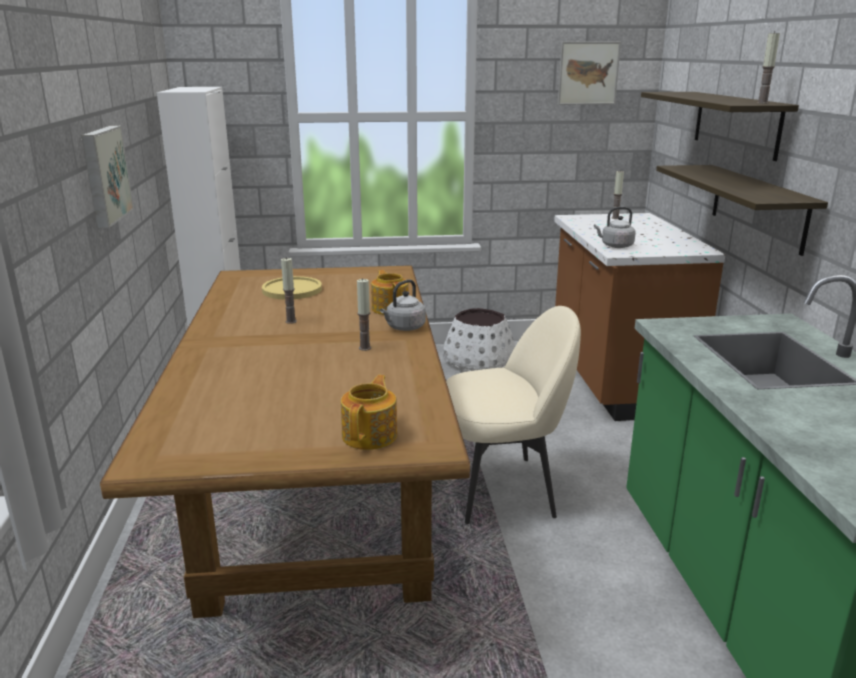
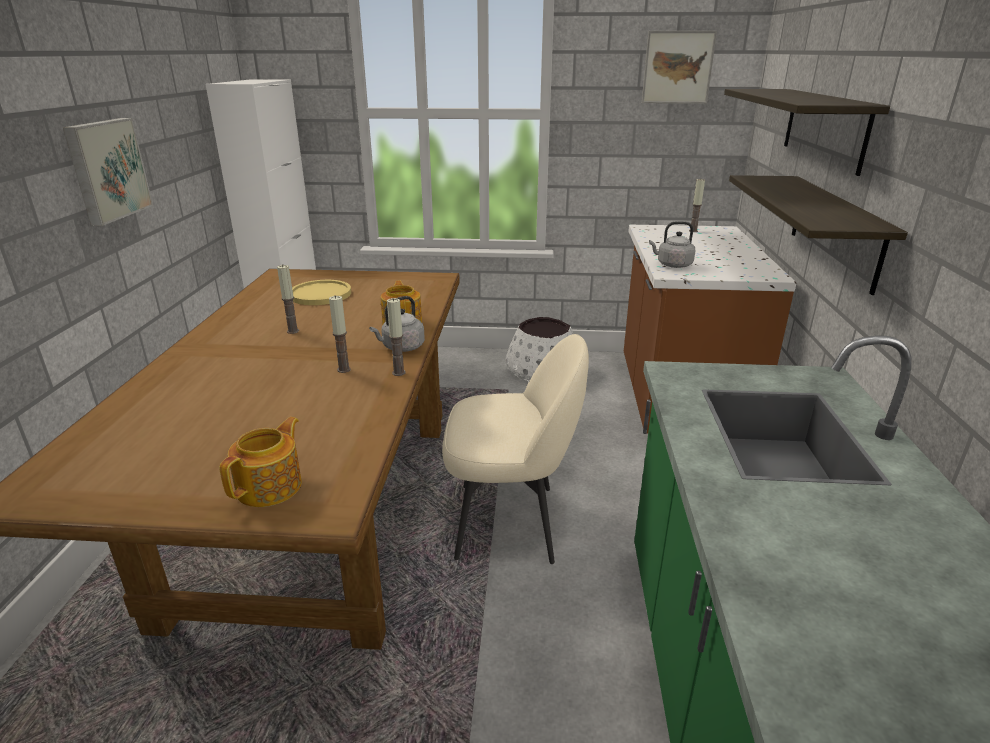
camera: 10 degrees right, 5 degrees up
(762, 103) = (845, 102): candle -> candle (399, 372)

